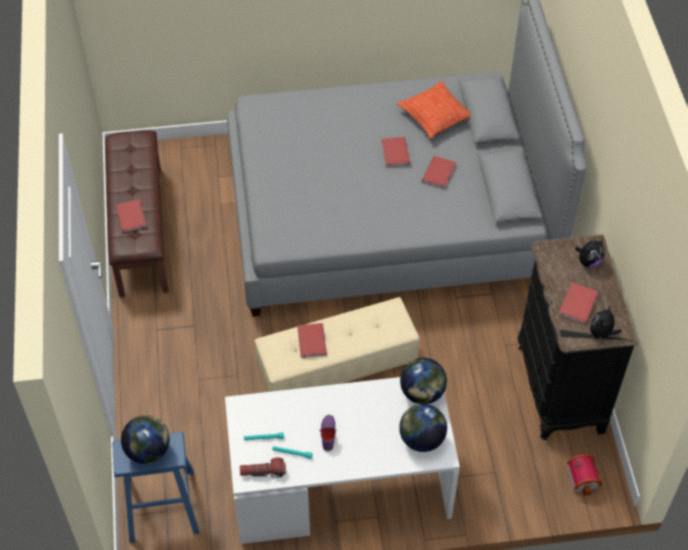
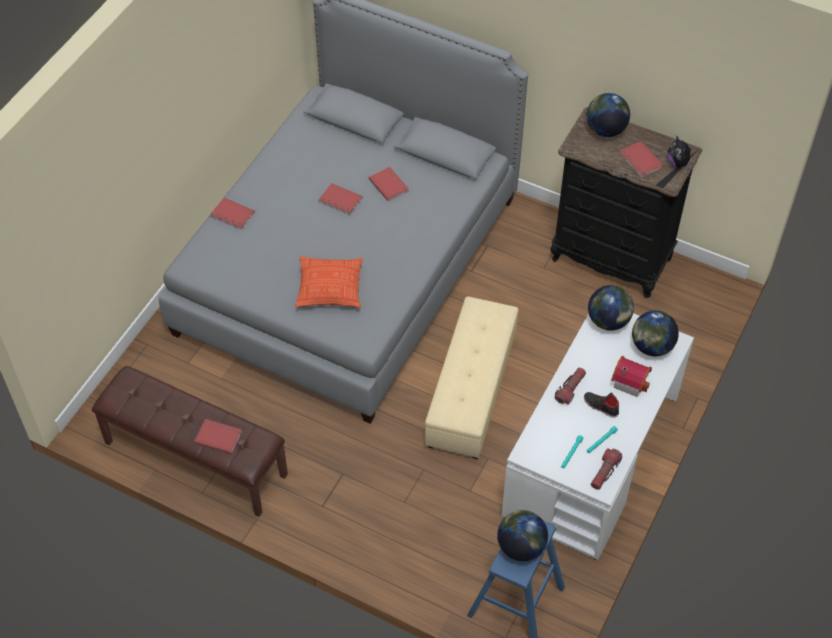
camera: 55 degrees left, 0 degrees up
(310, 341) = (463, 382): red book -> red book (232, 215)
(328, 403) = (570, 389): none -> flashlight
(328, 434) = (600, 406): purple shoe -> black shoe
(435, 116) = (325, 152): orange pillow -> orange pillow (330, 289)
(584, 479) = (701, 294): toy house -> toy house (629, 380)
(588, 261) = (605, 130): plush toy -> globe

